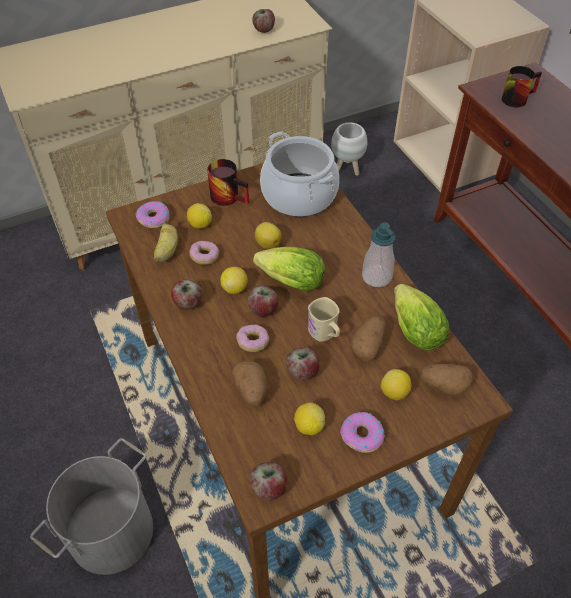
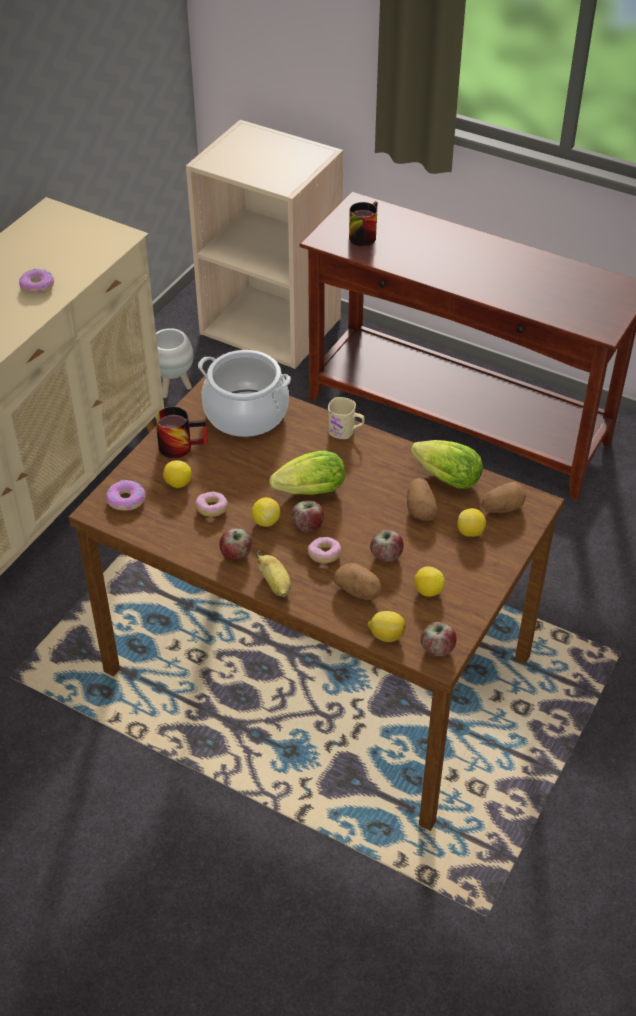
camera: 35 degrees left, 5 degrees down
(110, 531) = (232, 858): grey bucket -> none
(167, 251) = (170, 522): banana -> banana (275, 584)
(263, 30) = (78, 262): apple -> none
(267, 243) = (258, 469): lemon -> lemon (386, 635)
(325, 334) = (377, 517): beige mug -> beige mug (346, 432)
(361, 435) = (473, 575): donut -> donut (37, 286)
(376, 277) = (378, 451): soap dispenser -> none

